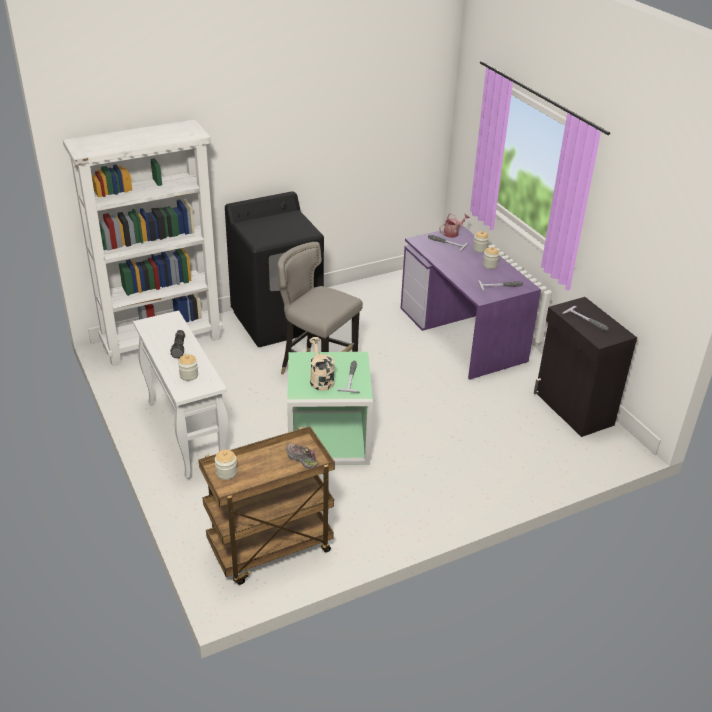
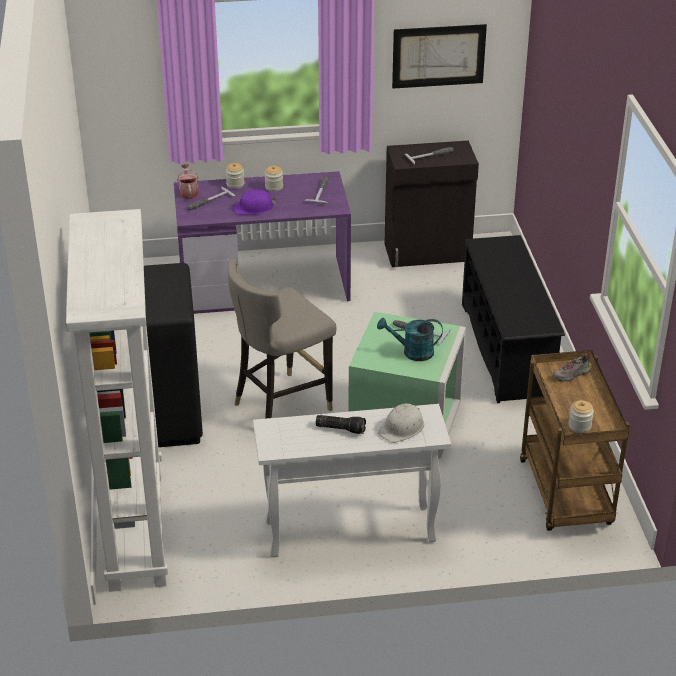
camera: 70 degrees left, 0 degrees up
(189, 375) = (402, 427): jar -> white hard hat
(320, 379) = (412, 352): beige watering can -> turquoise watering can
(453, 262) = (254, 208): none -> purple hard hat
(459, 480) = (506, 349): none -> black shoe rack
(639, 241) = (438, 56): none -> picture

